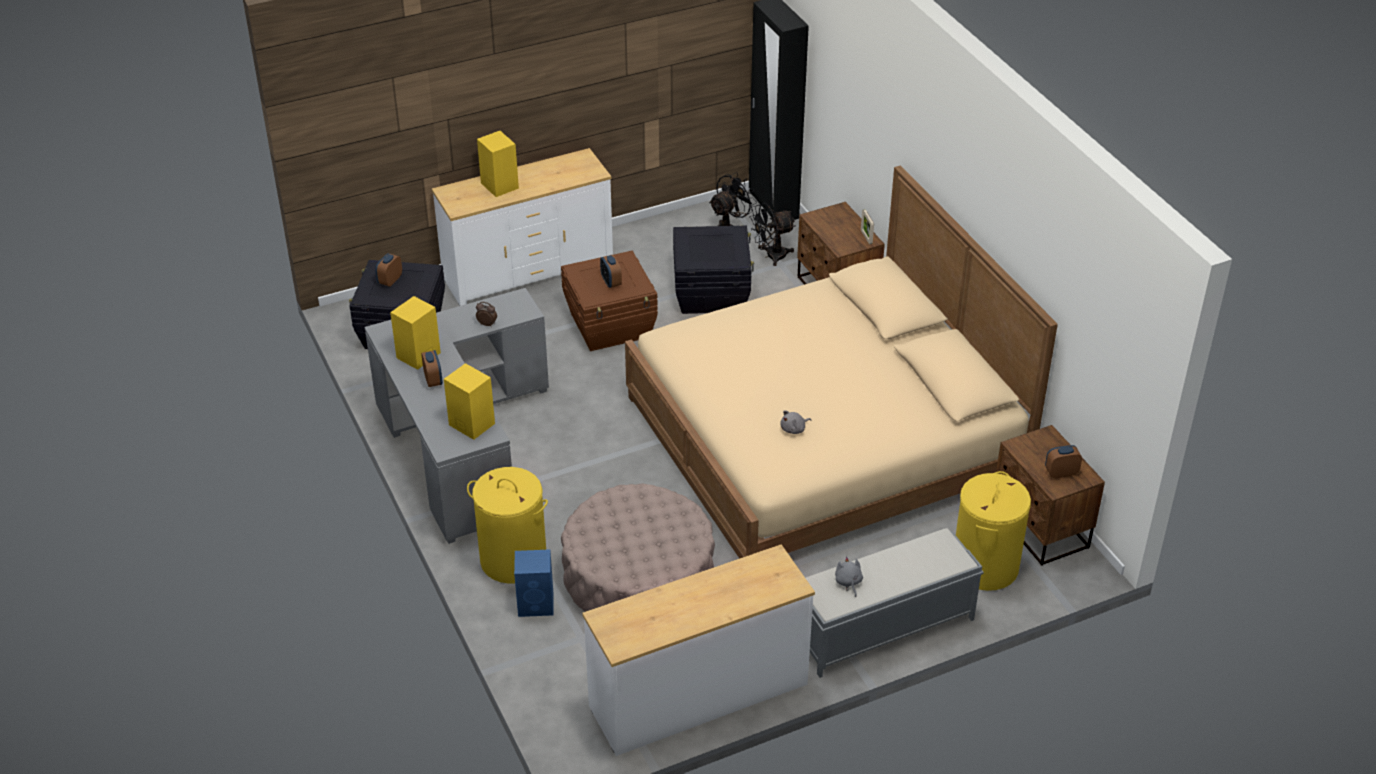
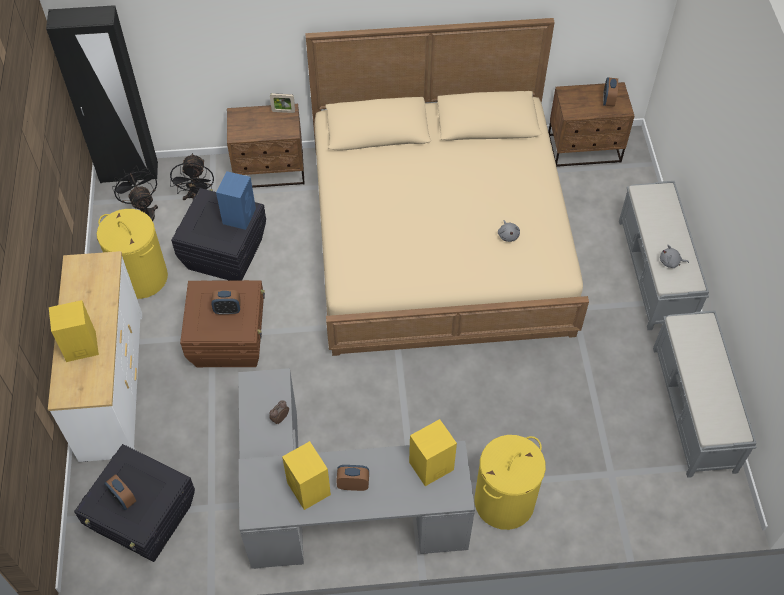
camera: 70 degrees left, 15 degrees up
(537, 604) = (563, 497): blue speaker -> blue speaker (239, 215)
(638, 576) = (553, 412): beige ottoman -> none
(699, 696) = (694, 409): white dresser -> grey bench
(984, 566) = (612, 193): yellow laundry basket -> yellow laundry basket (141, 277)

